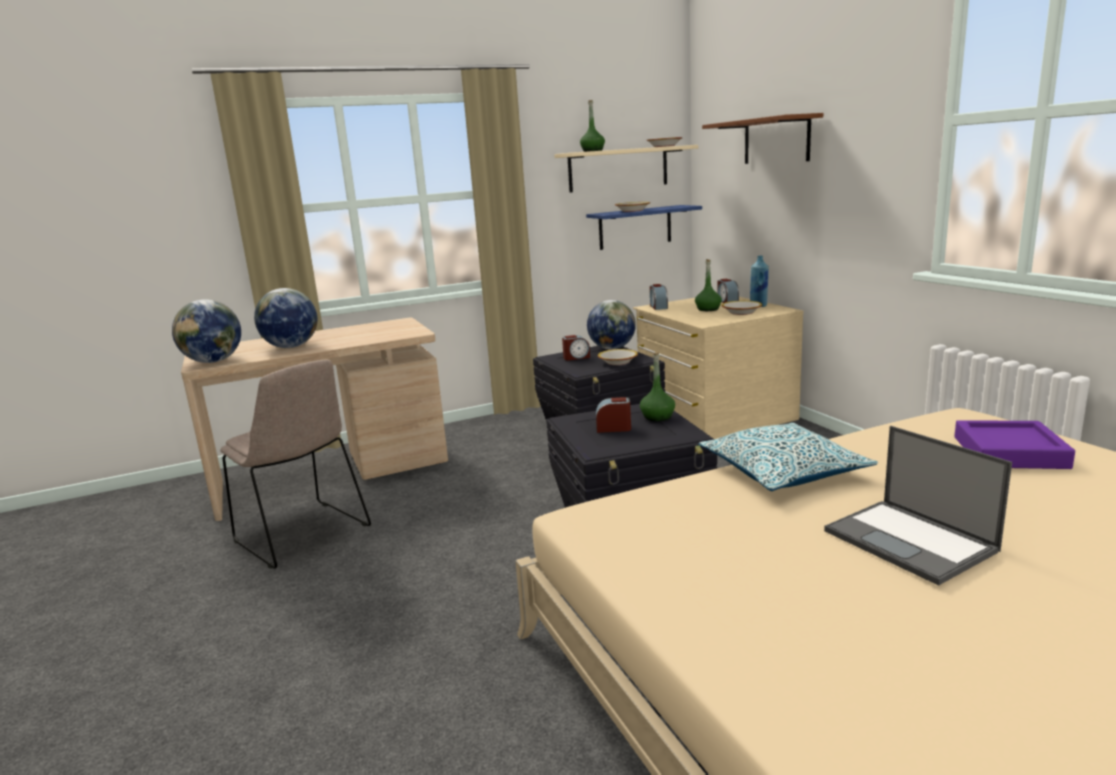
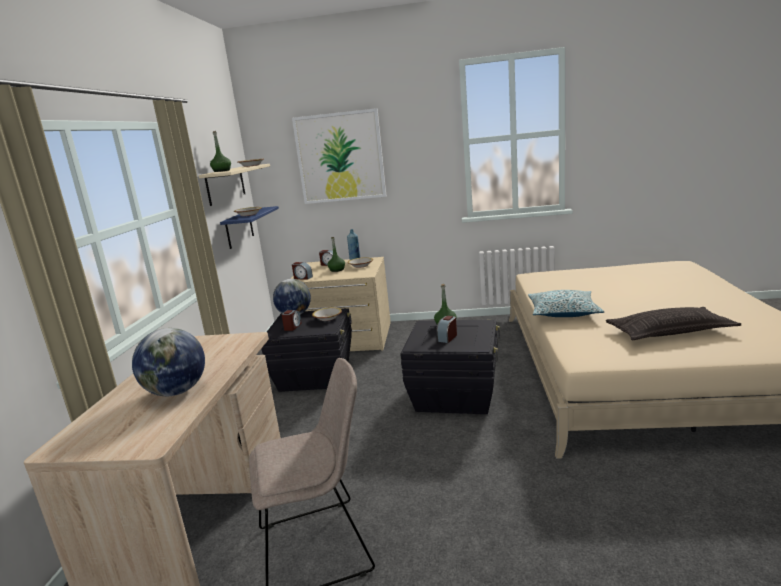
camera: 60 degrees left, 0 degrees up
(213, 361) = (147, 437): globe -> none
(776, 140) = (340, 157): brown shelf -> picture
(785, 576) = (669, 331): none -> pillow
(911, 541) = (652, 307): laptop -> none
(1009, 452) = (579, 278): purple tray -> none

